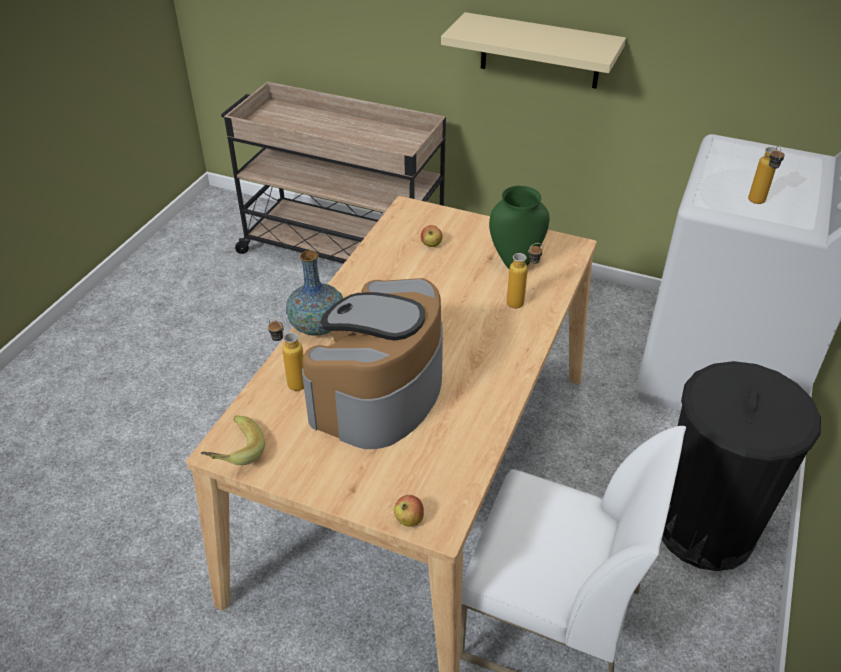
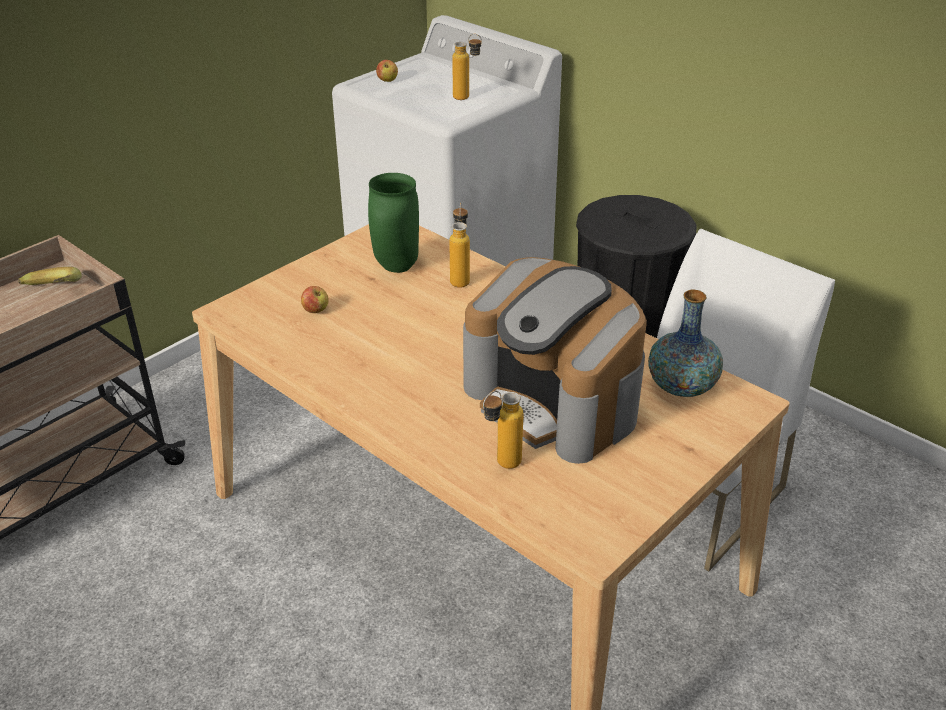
camera: 70 degrees left, 5 degrees down
(233, 453) = (603, 534): banana -> banana (52, 294)
(317, 326) = (411, 426): vase -> vase (681, 386)
(409, 519) = (739, 419): apple -> apple (387, 80)
(540, 51) = (127, 94): beige shelf -> none

